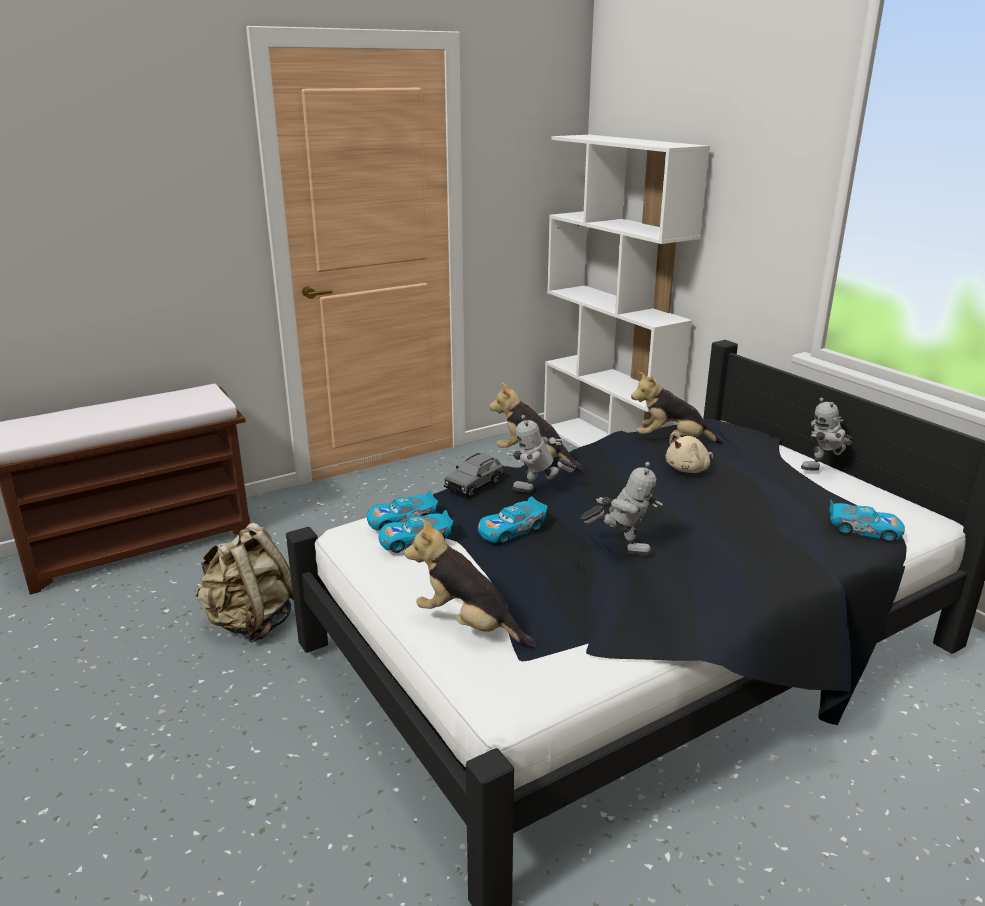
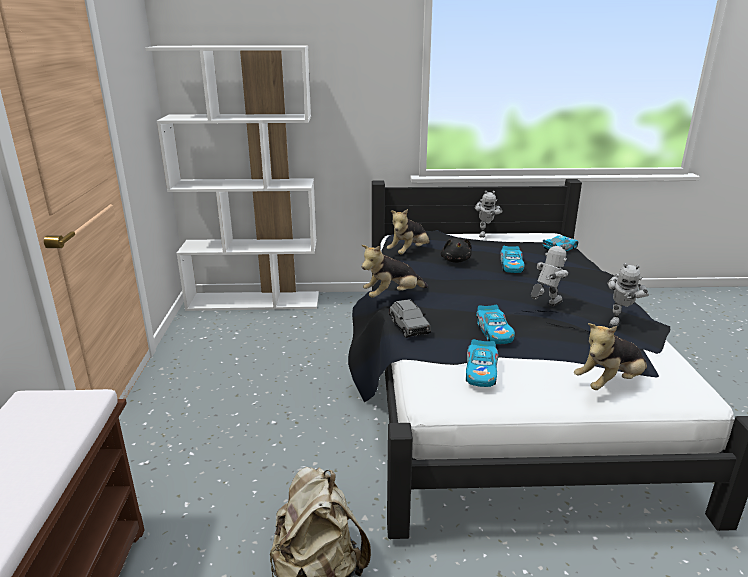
camera: 60 degrees left, 0 degrees up
(402, 521) = (441, 370): toy car -> toy car (511, 266)
(539, 493) = (445, 309): toy robot -> toy robot (619, 321)
(688, 469) = (455, 260): beige plush toy -> black plush toy

